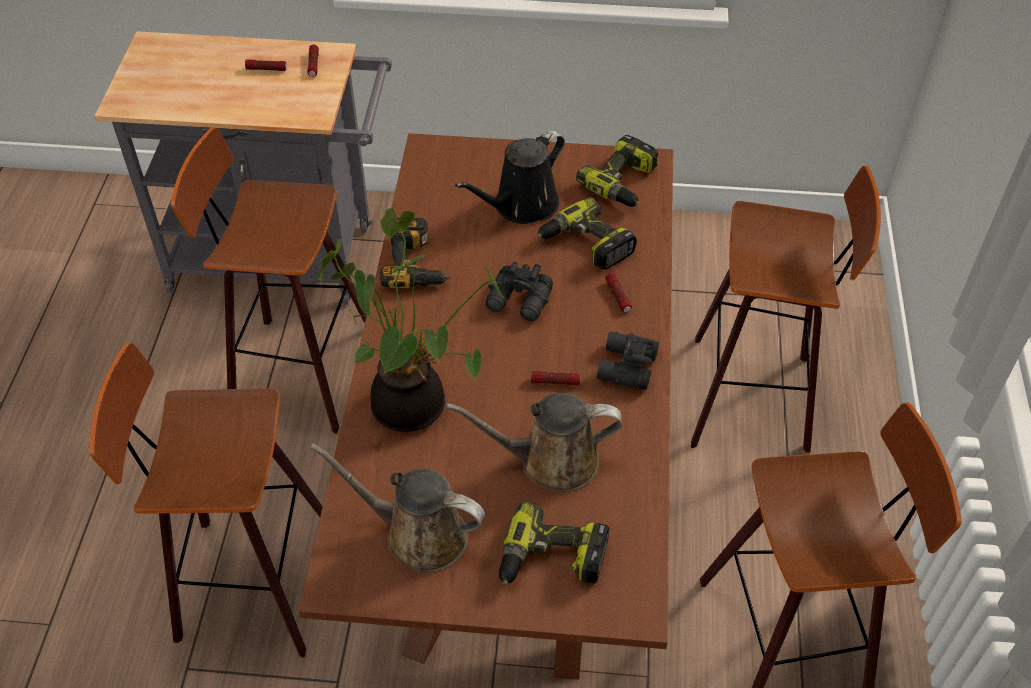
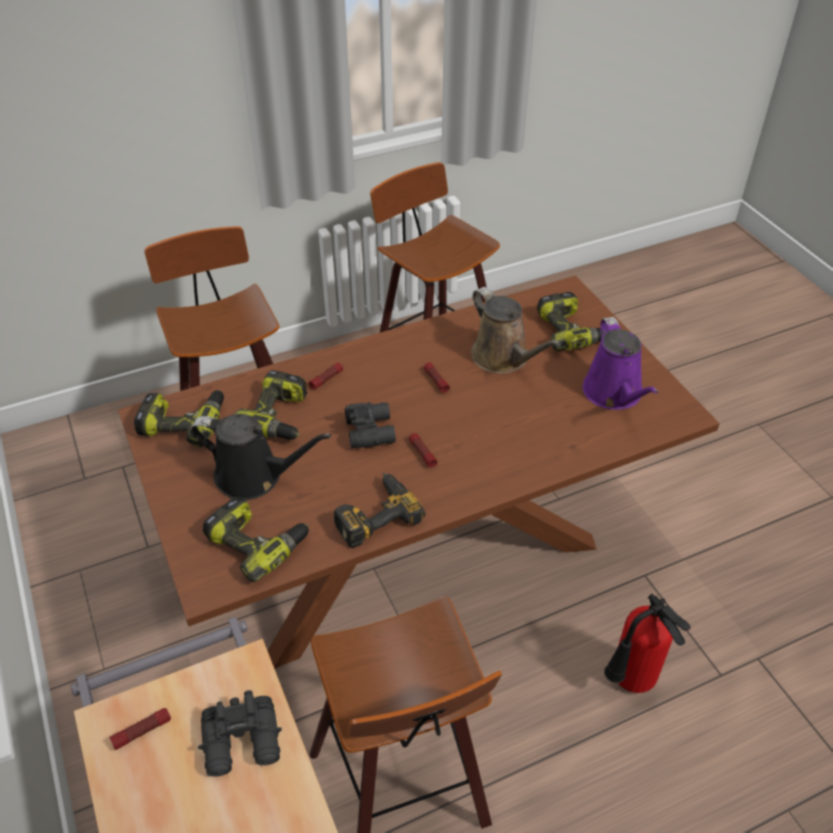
camera: 120 degrees left, 5 degrees down
(247, 581) = (629, 682): stool -> fire extinguisher
(266, 69) = (175, 785): flashlight -> flashlight (422, 453)
(414, 402) = (518, 445): potted plant -> none
(418, 534) = (614, 394): brown watering can -> purple watering can
(446, 187) = (258, 542): none -> power drill
(625, 367) = (394, 352): black binoculars -> black binoculars (244, 743)

